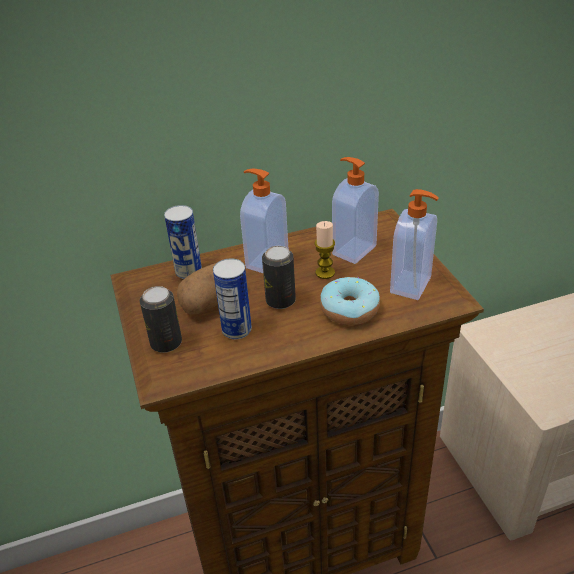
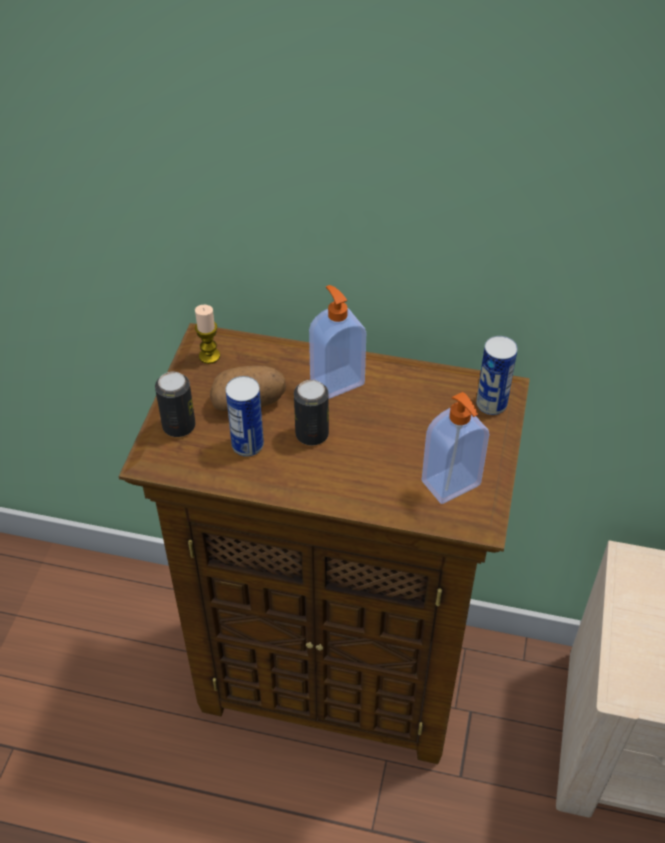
camera: 30 degrees right, 10 degrees up
(188, 272) = (256, 357): can -> can (491, 404)
(325, 273) = (380, 424): candle -> candle (209, 356)
(349, 310) = (366, 479): donut -> none
(353, 250) = (432, 412): soap dispenser -> none

